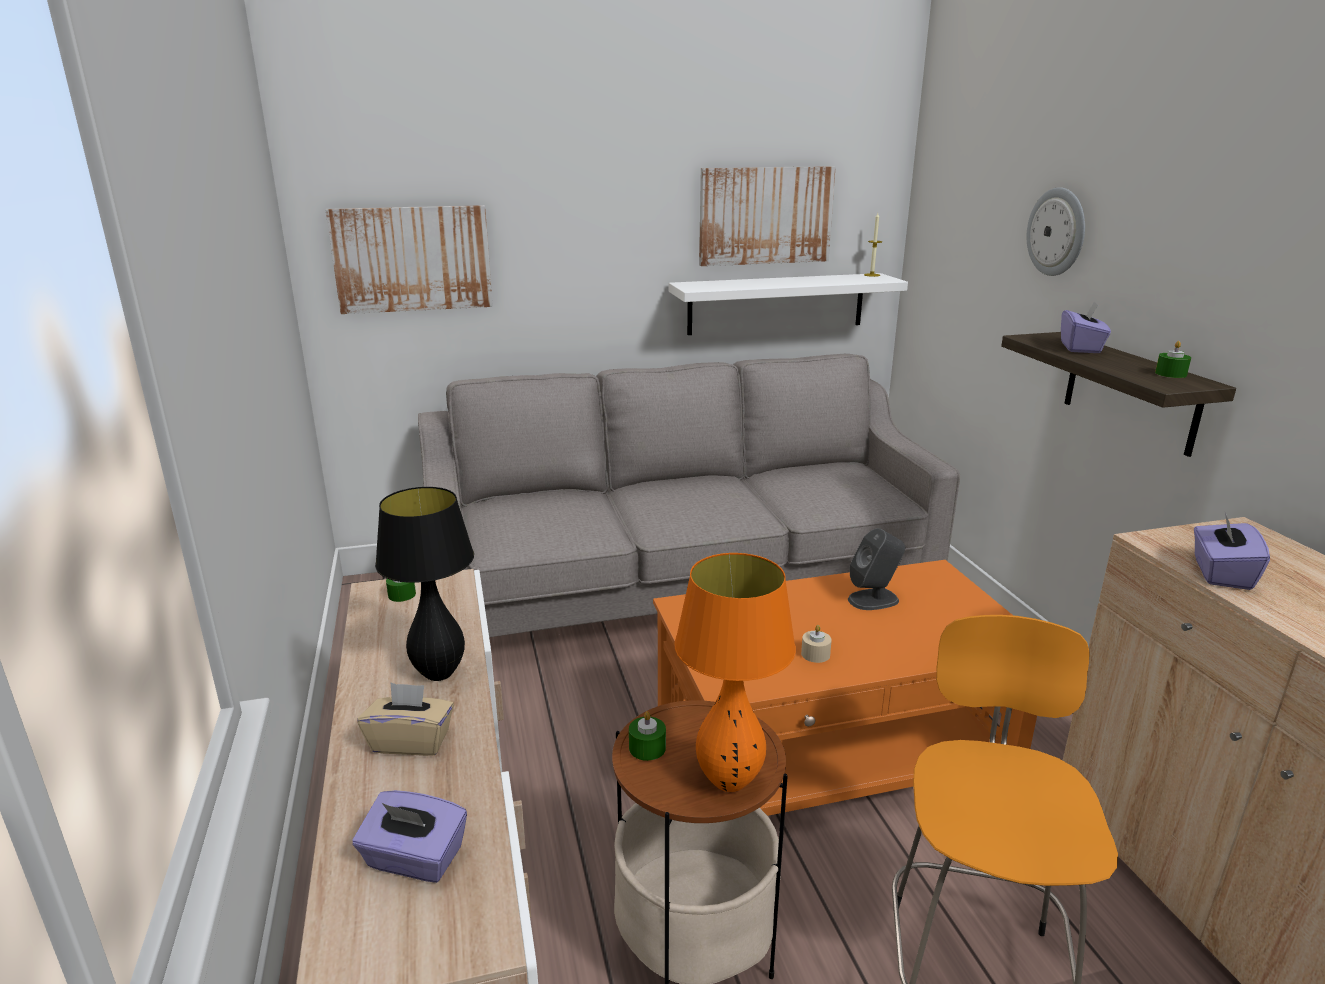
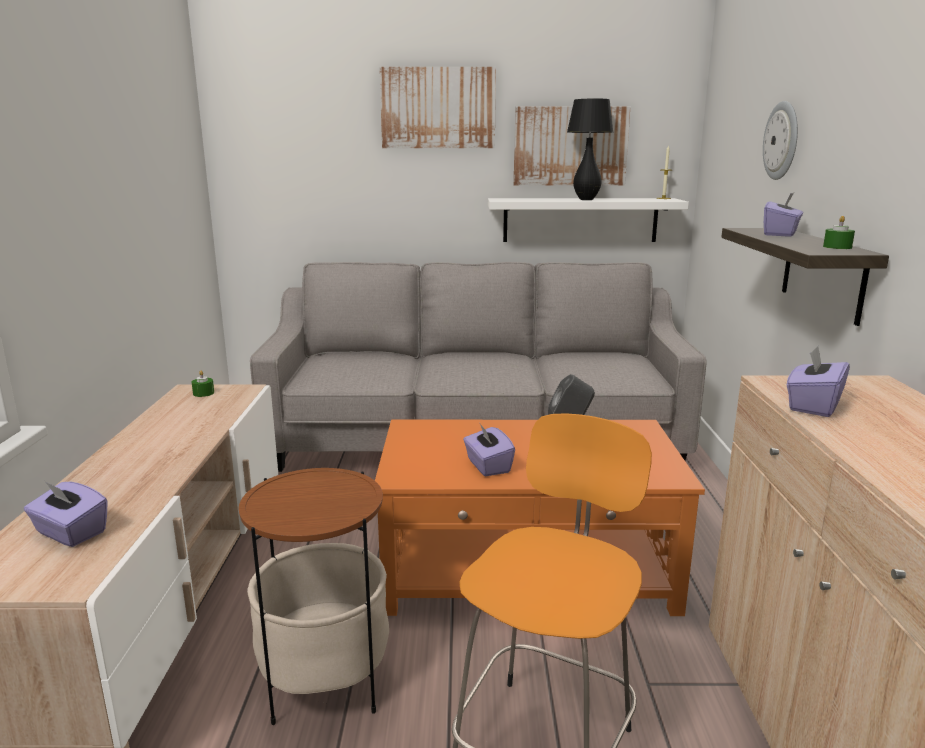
camera: 15 degrees right, 5 degrees down
(411, 741) = (131, 471): beige tissue box -> none
(412, 259) = (291, 171): picture -> picture (438, 108)
(439, 674) = (186, 437): black table lamp -> black table lamp (586, 199)
(647, 748) = (277, 490): green candle -> none
(730, 781) = (318, 517): orange table lamp -> none
(815, 654) = (487, 466): beige candle -> purple tissue box

